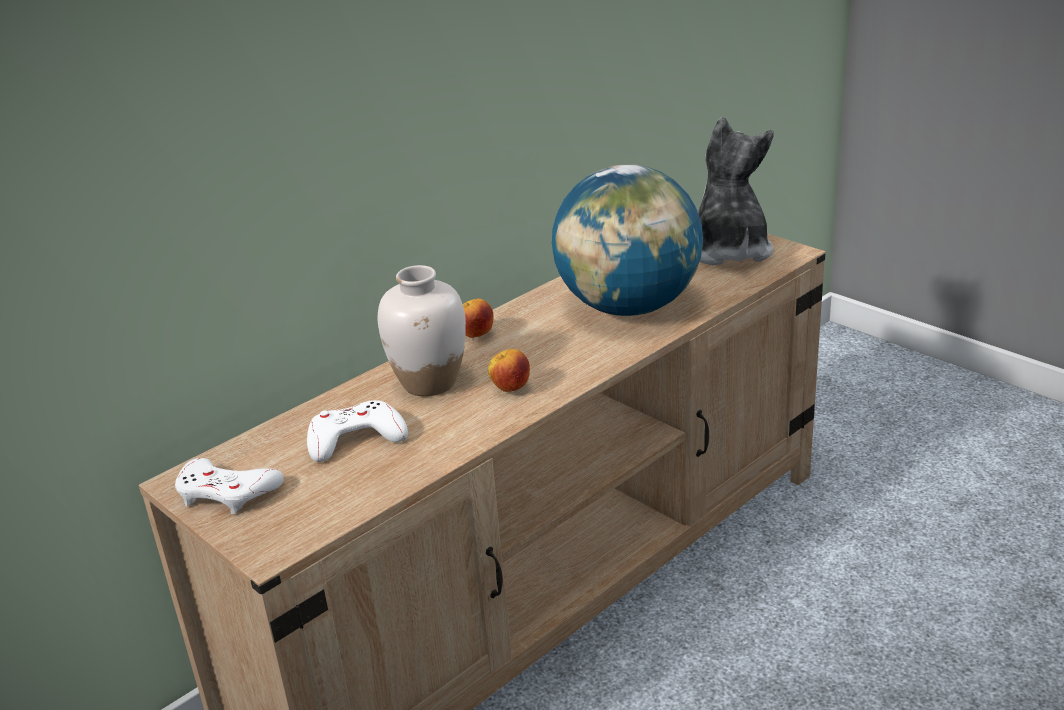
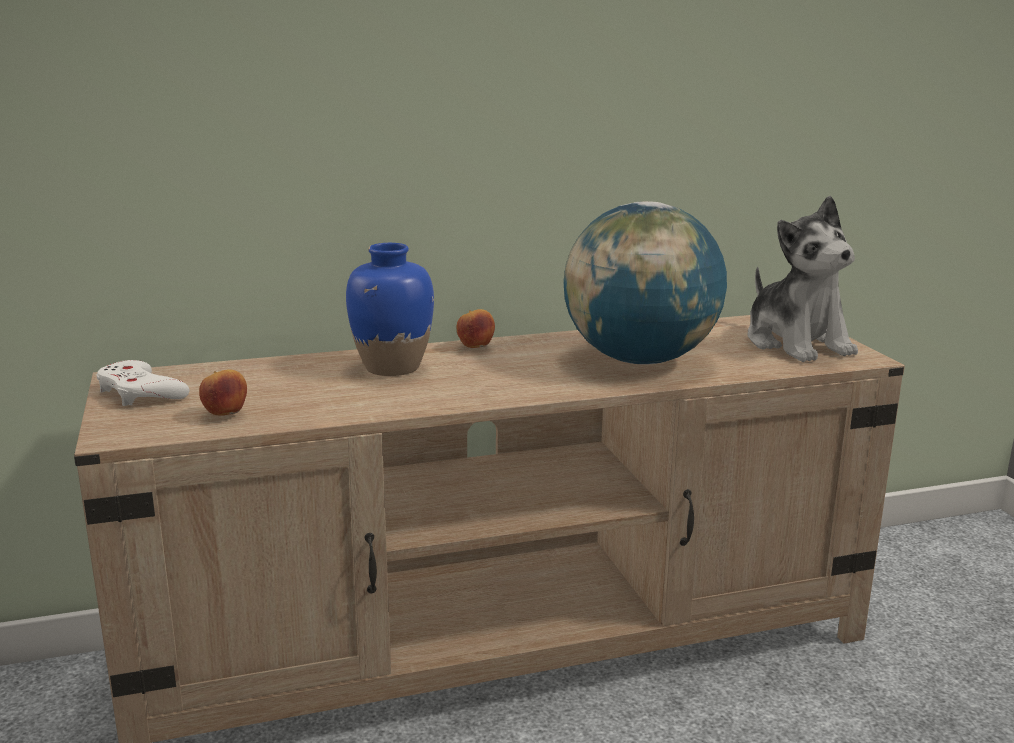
camera: 25 degrees right, 10 degrees down
(355, 438) = (282, 386): white game controller -> none
(430, 383) = (393, 367): white vase -> blue vase
(510, 389) = (453, 387): apple -> apple (225, 414)
(729, 250) = (797, 343): plush toy -> plush toy turned 135 degrees clockwise

